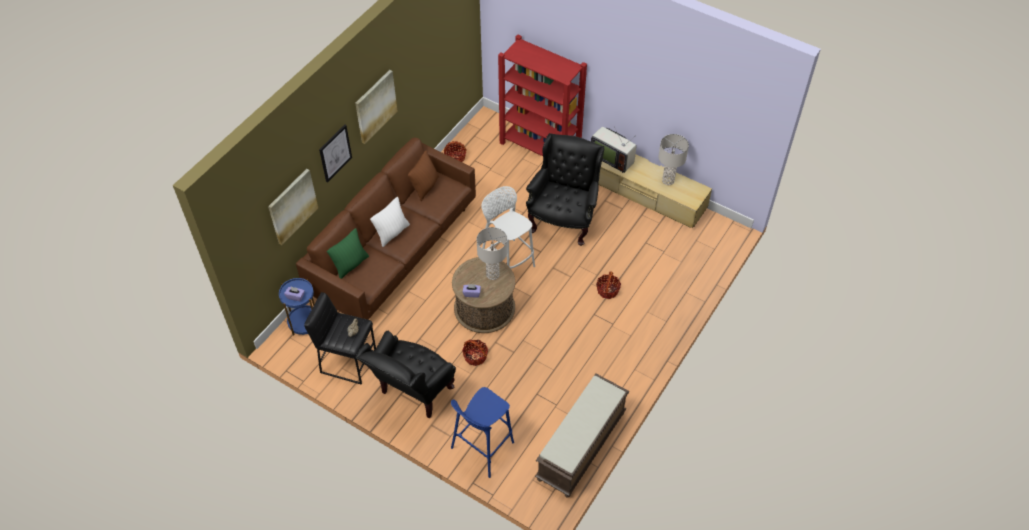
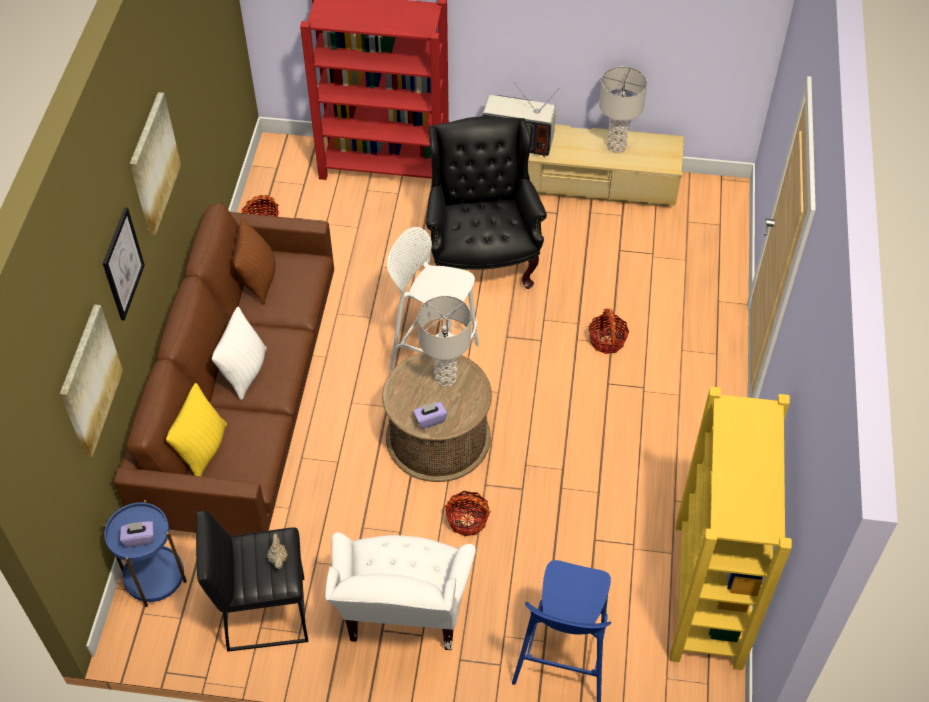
camera: 25 degrees left, 0 degrees up
(350, 265) = (203, 449): green pillow -> yellow pillow
(412, 396) = (403, 626): black armchair -> white armchair
(581, 446) = (708, 594): brown bench -> yellow bookcase

